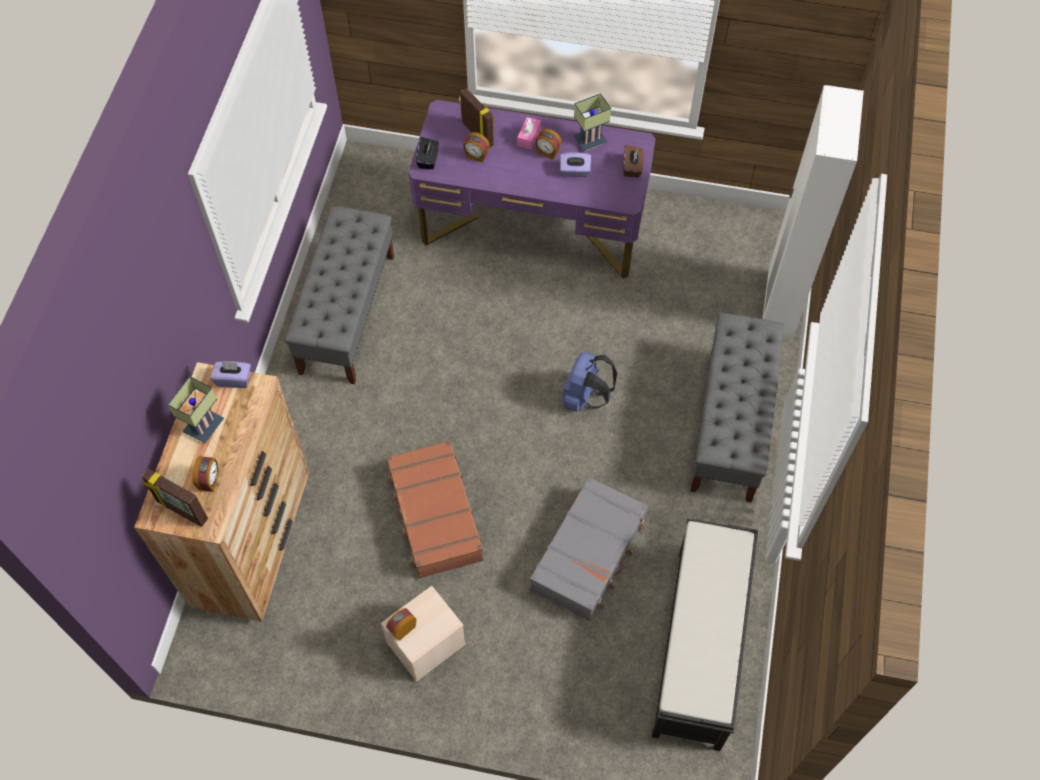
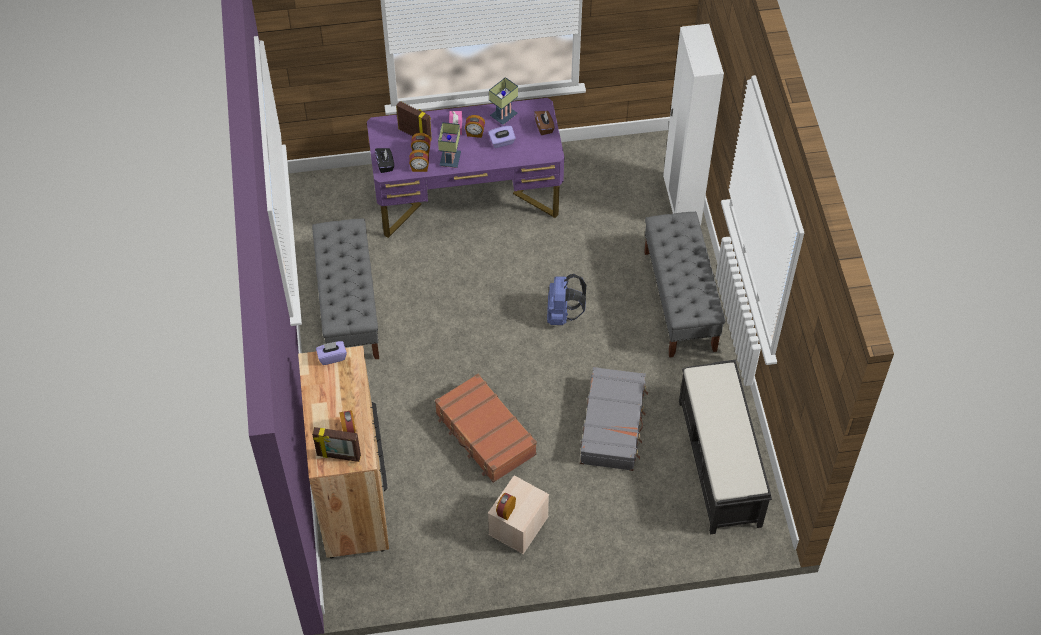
camera: 20 degrees left, 5 degrees down
(204, 428) = (327, 396): table lamp -> table lamp (451, 160)
(465, 175) = (419, 168): none -> alarm clock

